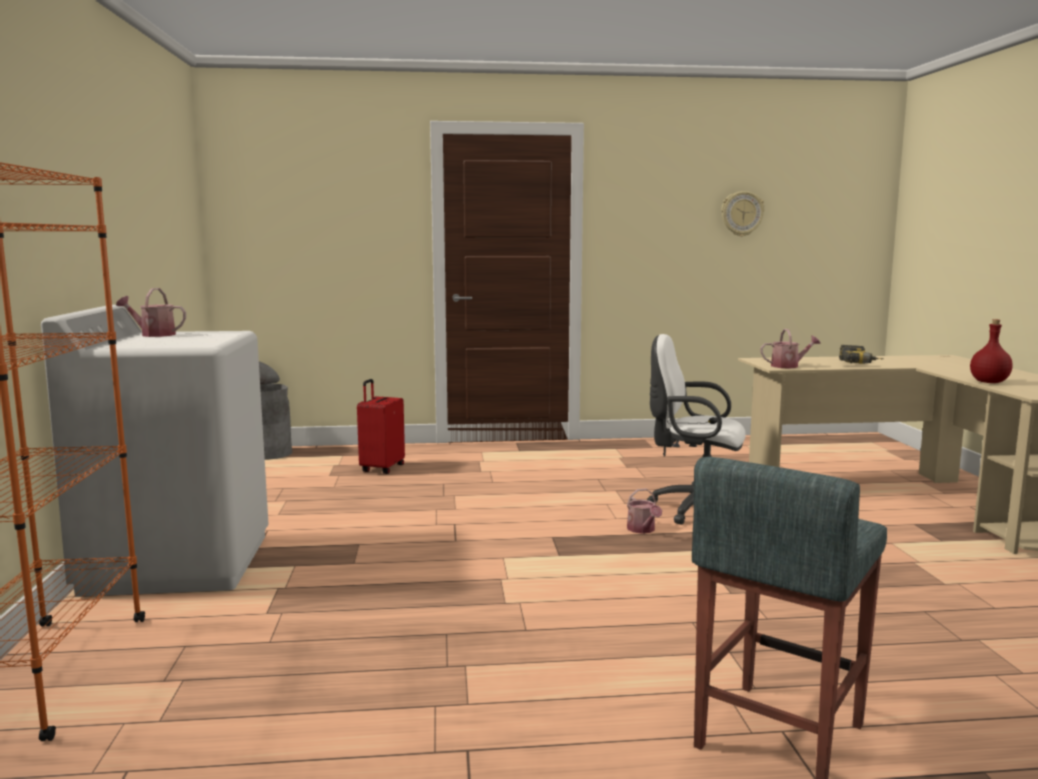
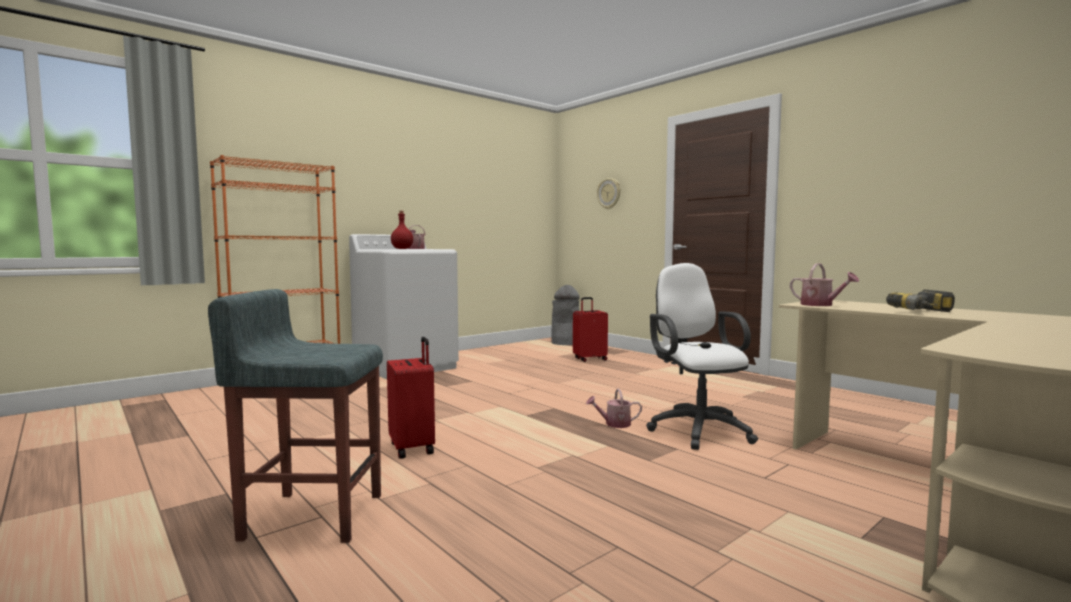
camera: 55 degrees right, 5 degrees down
(602, 637) = (413, 448): none -> red suitcase
(642, 530) = (614, 424): watering can -> watering can turned 45 degrees clockwise
(742, 213) = (958, 153): wall clock -> wall clock (609, 193)
(989, 382) = (992, 336): red bottle -> red bottle (401, 249)

